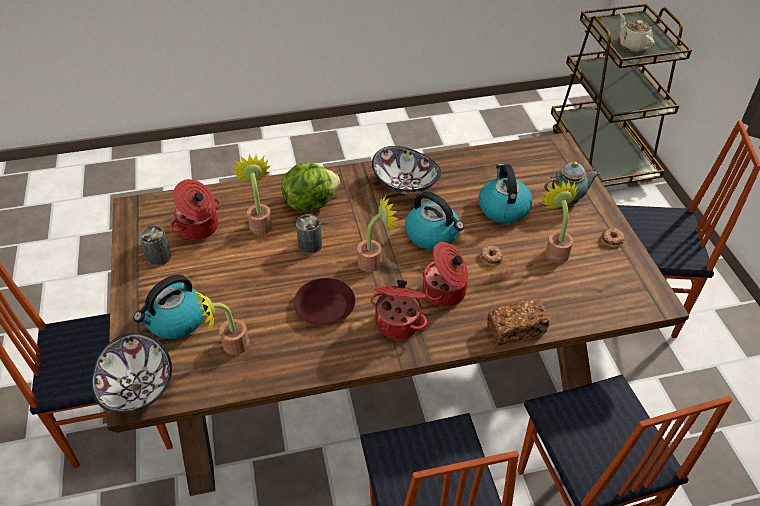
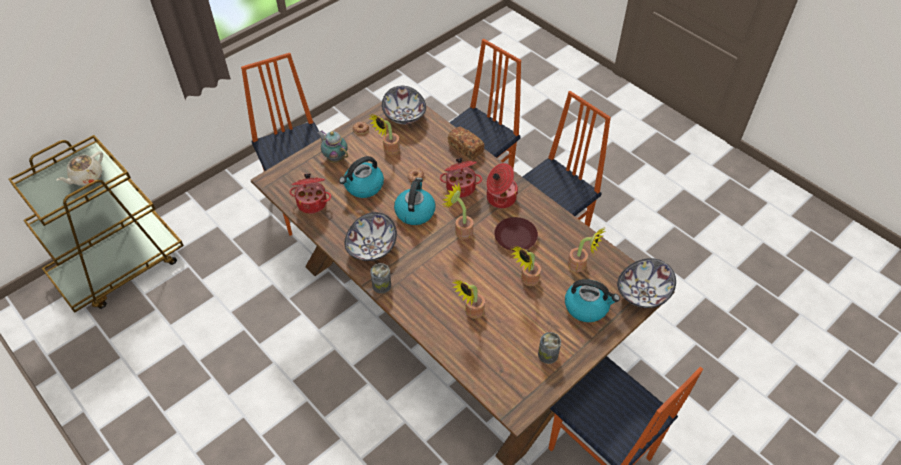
camera: 120 degrees left, 5 degrees up
(199, 228) = (503, 348): cooking pot -> cooking pot (312, 202)
(257, 285) = (527, 281): none -> potted plant
(310, 202) = (429, 295): lettuce -> none
(310, 245) = (471, 271): can -> can (381, 285)
(620, 292) = (405, 116): none -> bowl

